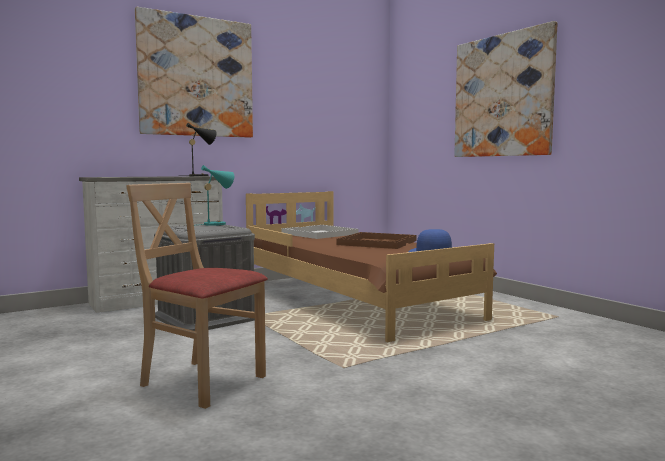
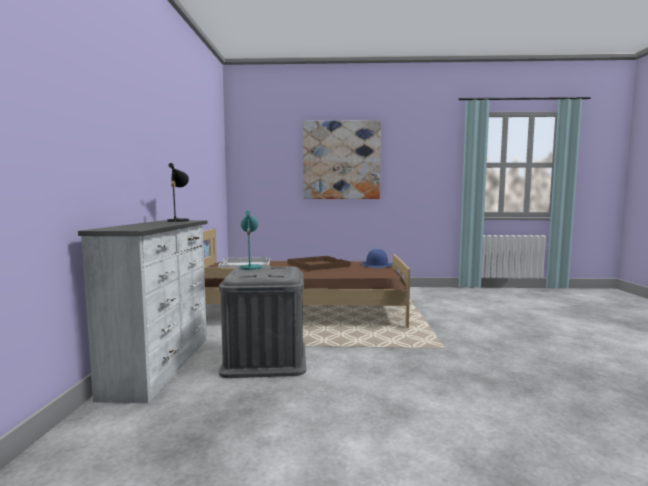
camera: 55 degrees left, 0 degrees up
(196, 77) = (148, 111): picture -> none
(202, 382) = (438, 391): beige chair -> none

